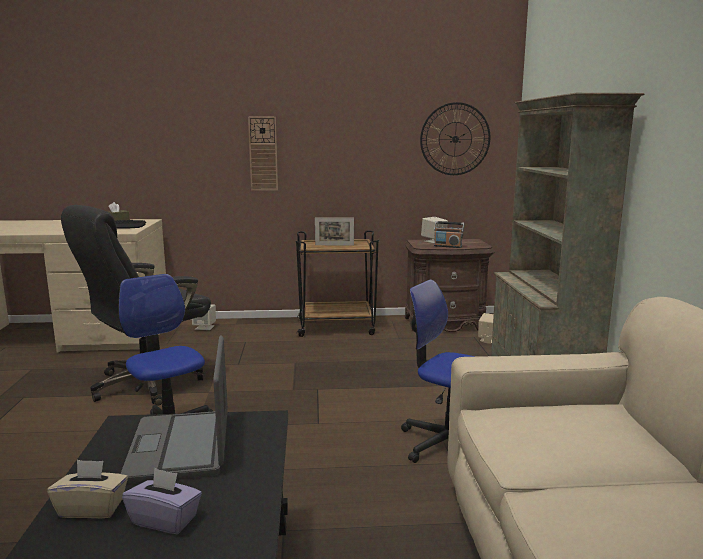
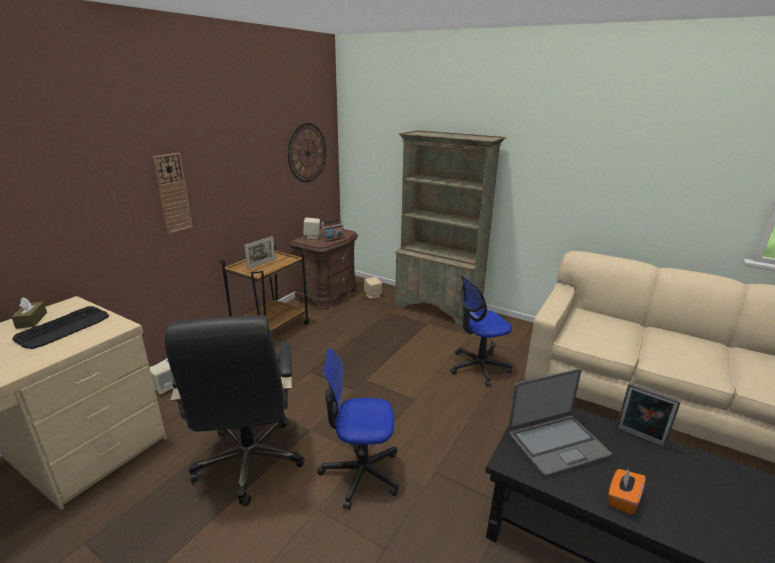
camera: 55 degrees left, 10 degrees up
(92, 508) = (622, 499): beige tissue box -> orange tissue box
(165, 519) = (643, 472): purple tissue box -> none
(181, 447) = (556, 444): laptop -> laptop turned 45 degrees counterclockwise
(252, 508) = (639, 438): none -> picture frame

